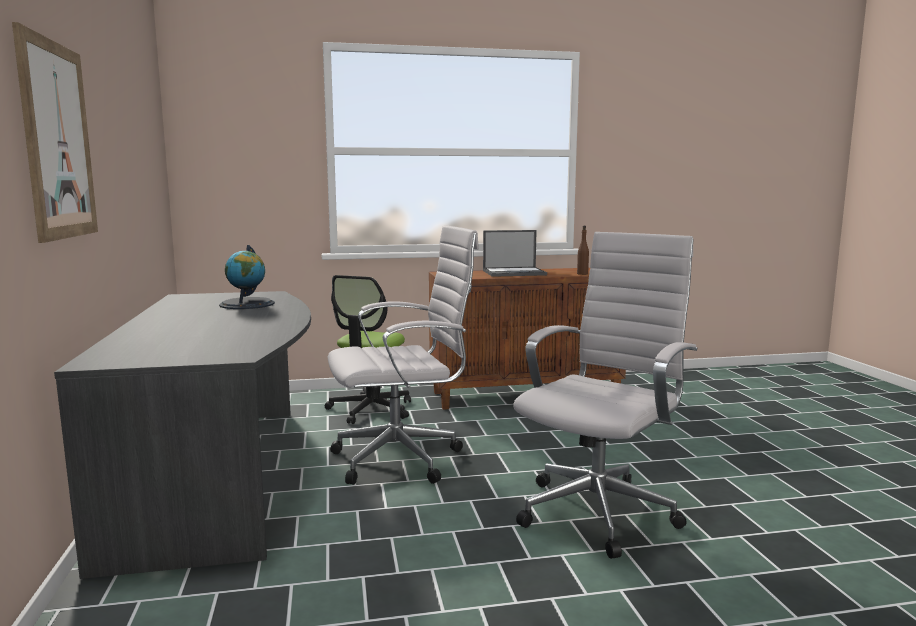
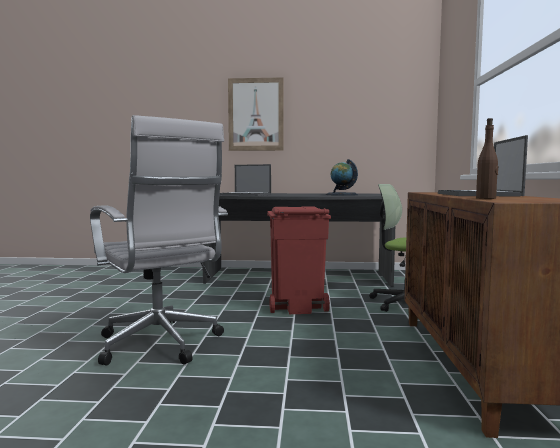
camera: 105 degrees right, 5 degrees down
(245, 338) = (246, 195): none -> laptop
(403, 459) = (296, 306): white office chair -> red trash can

